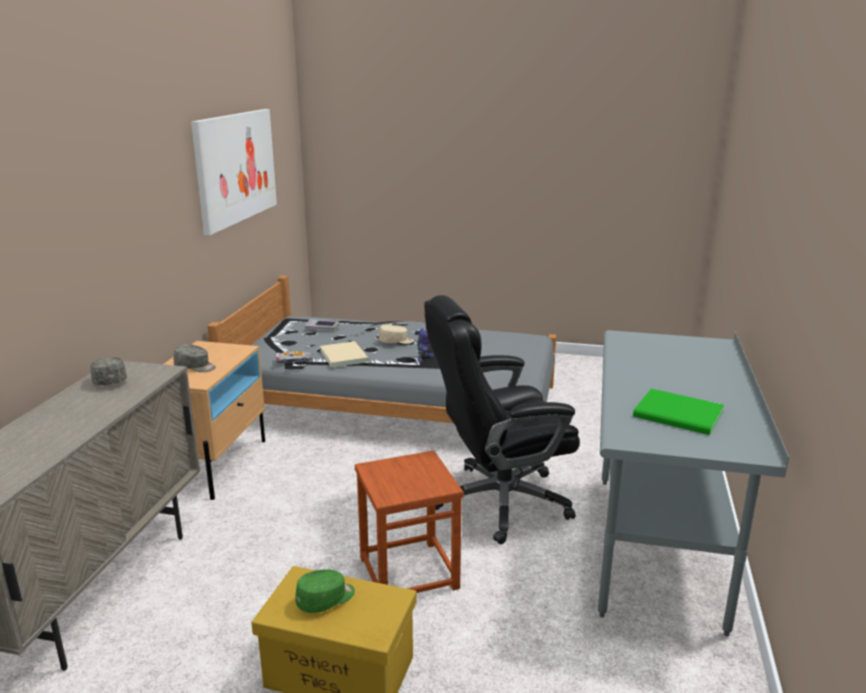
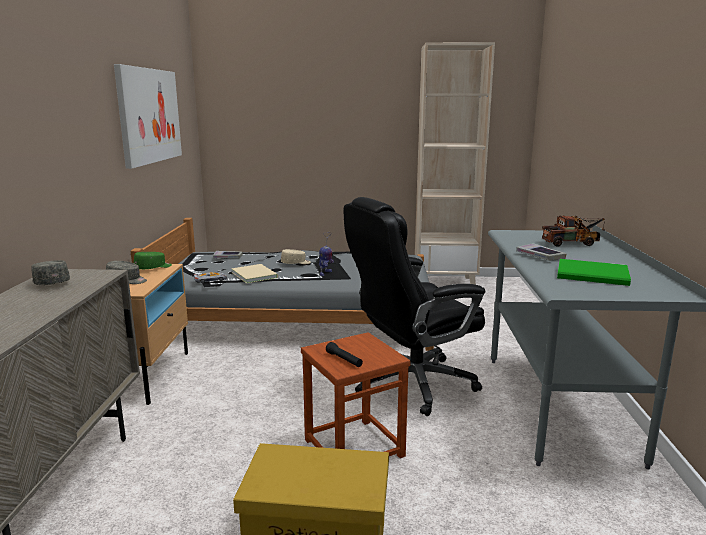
camera: 10 degrees left, 5 degrees down
(326, 599) = (304, 470): green cap -> green cap (153, 268)
(393, 484) = (344, 360): none -> black flashlight
(589, 368) = (445, 284): none -> beige bookcase
(637, 379) = (540, 256): none -> book
(692, 360) = (573, 243): none -> toy truck

